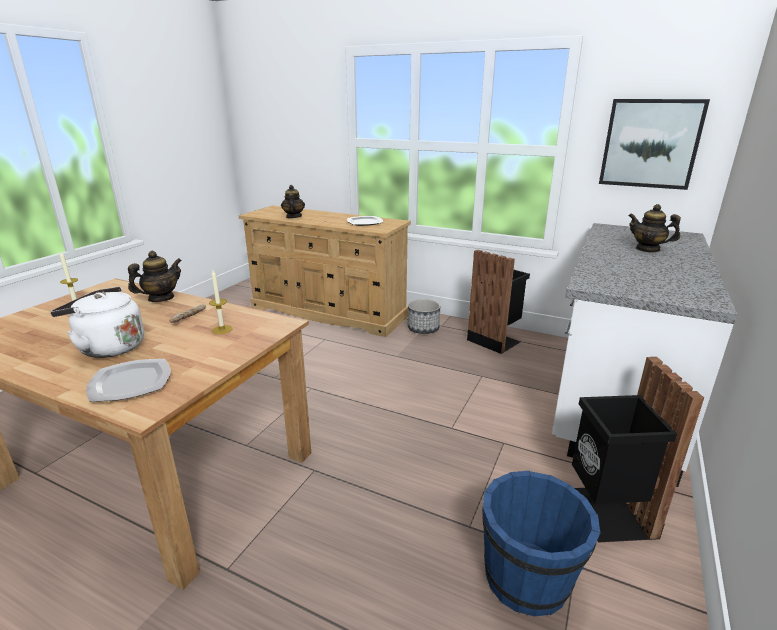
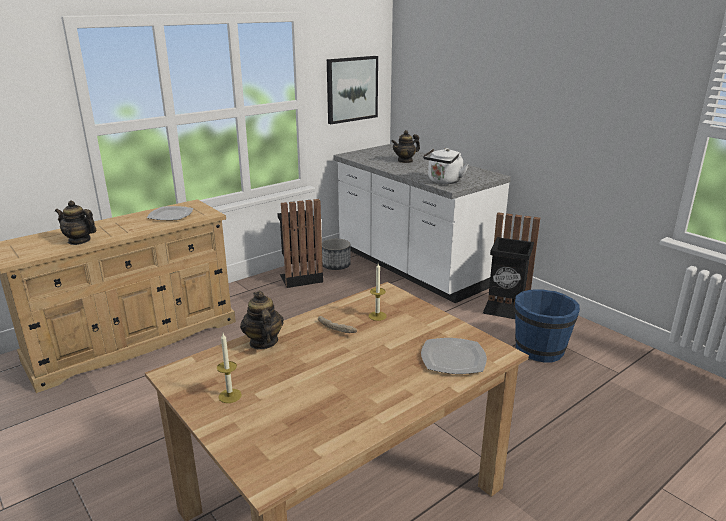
camera: 65 degrees left, 0 degrees up
(108, 347) = (374, 370): white kettle -> white kettle (443, 181)
(423, 329) = (243, 300): planter -> planter (336, 266)

